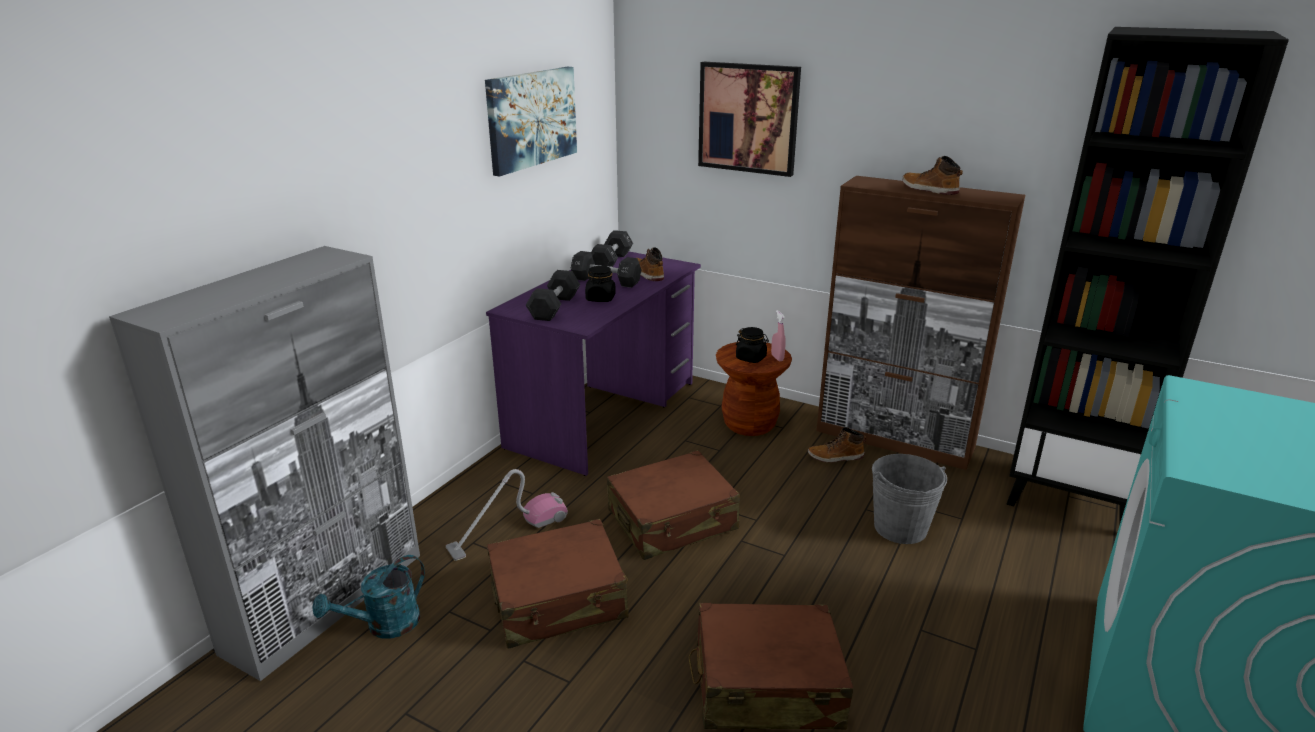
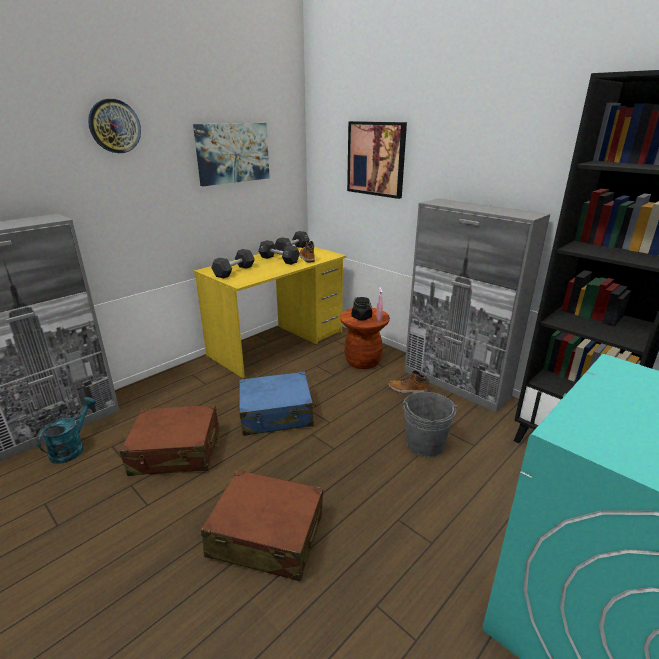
camera: 15 degrees right, 0 degrees up
(384, 626) = (72, 448): turquoise watering can -> turquoise watering can turned 135 degrees clockwise
(391, 96) = (114, 126): none -> wall clock
(508, 532) = (176, 405): vacuum cleaner -> none
(600, 298) = (266, 269): black jar -> none
(604, 414) = (277, 344): purple desk -> yellow desk
(673, 521) = (276, 414): brown suitcase -> blue suitcase
(895, 439) = (455, 384): brown cabinet -> grey cabinet
(928, 189) = (478, 207): boot -> none

